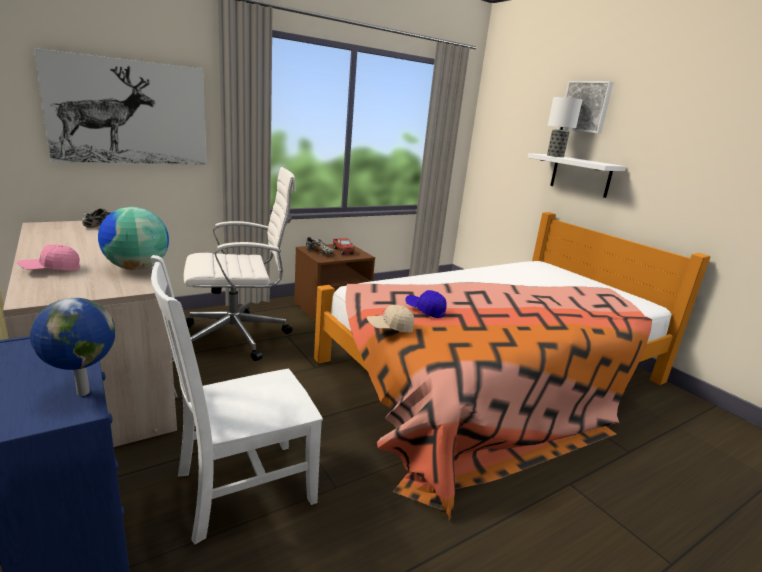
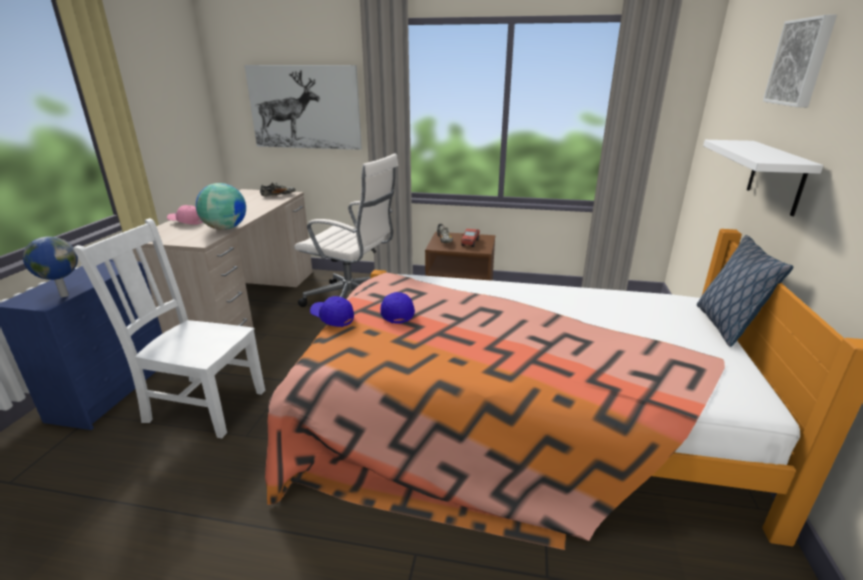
camera: 45 degrees right, 5 degrees up
(390, 328) = (332, 318): beige cap -> blue cap
(555, 156) = (737, 144): table lamp -> none
(576, 272) = (725, 325): none -> pillow

